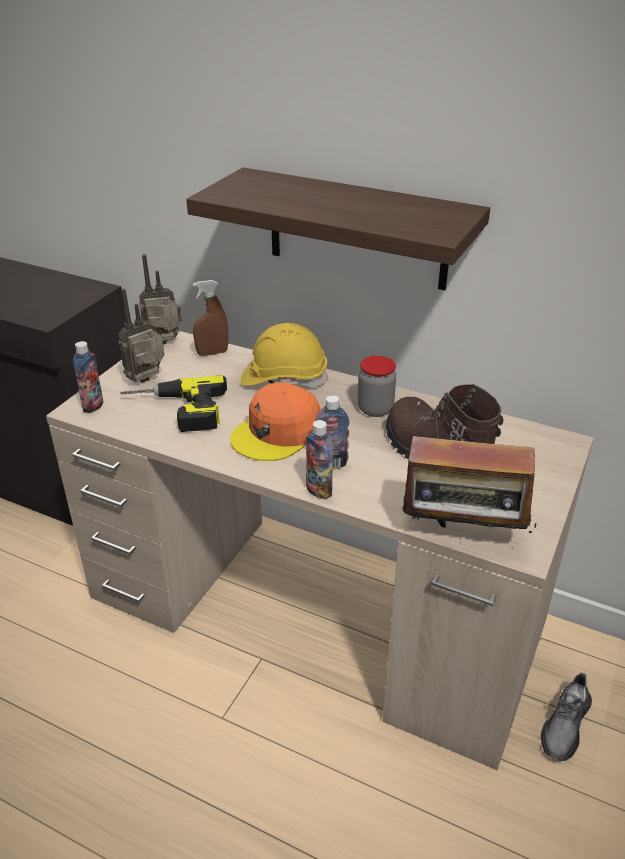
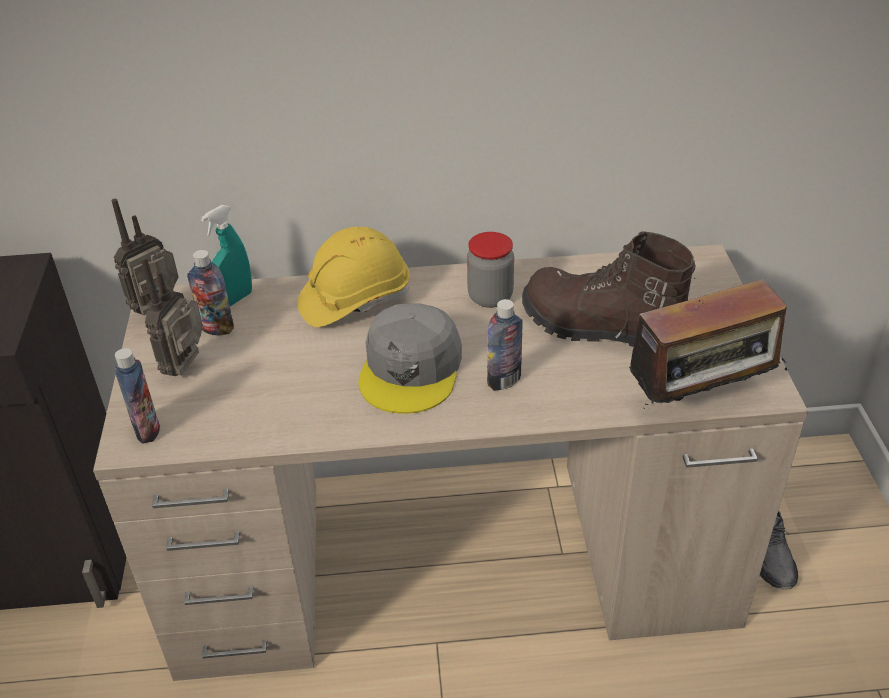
camera: 30 degrees left, 5 degrees up
(175, 411) = (263, 393): power drill -> none
(212, 353) = (235, 300): brown spray bottle -> turquoise spray bottle
(278, 432) = (411, 369): orange cap -> grey cap
(319, 490) = (520, 417): bottle -> bottle (217, 328)
(357, 229) = (411, 86): shelf -> none

